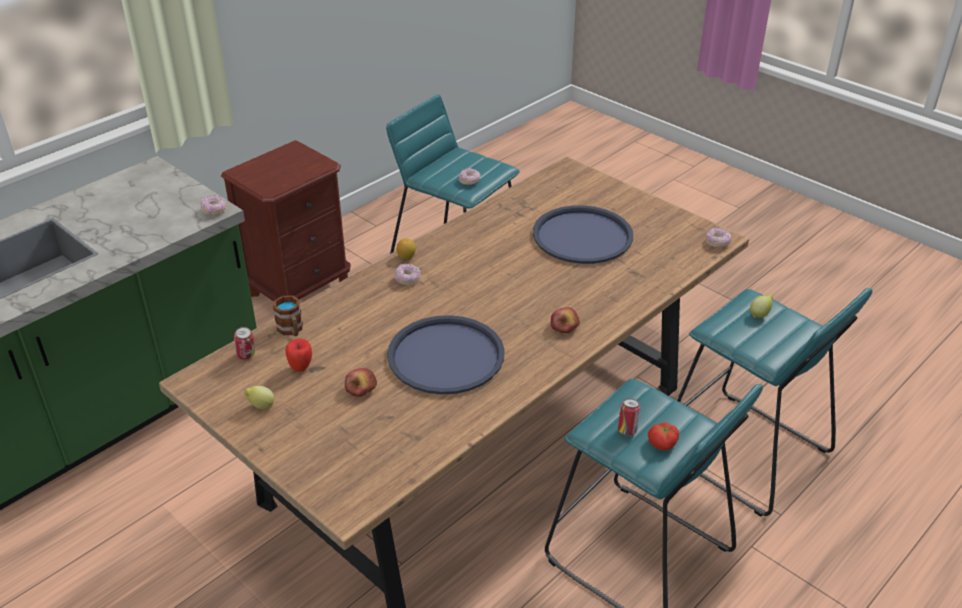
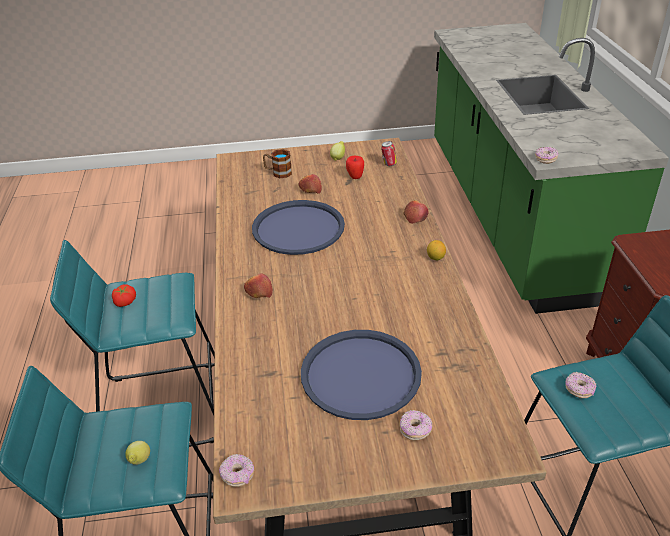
camera: 130 degrees right, 0 degrees up
(291, 330) = (397, 184): mug -> mug (278, 173)
(348, 293) = (415, 216): none -> apple
(407, 279) = (403, 246): donut -> donut (415, 430)
(627, 430) = (155, 293): can -> none

